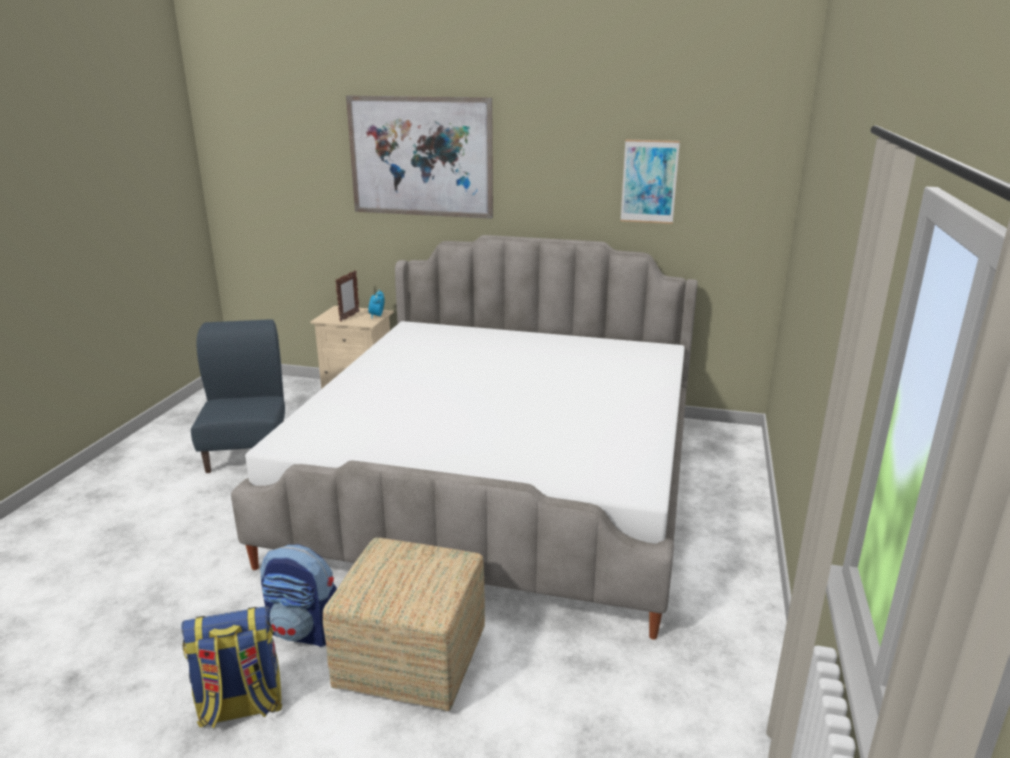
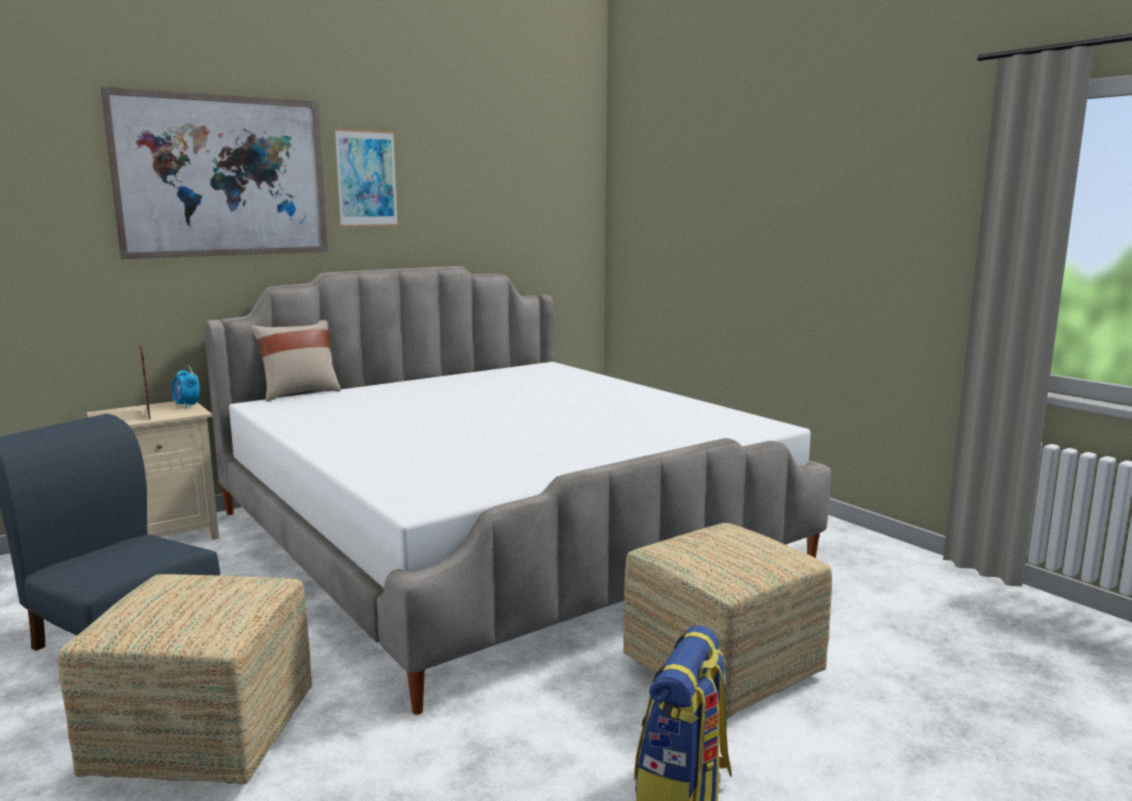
camera: 50 degrees left, 10 degrees down
(185, 522) = (207, 736): none -> ottoman
(305, 631) = (595, 714): backpack -> none
(448, 324) = (299, 393): none -> beige pillow
(649, 181) = (489, 198): picture -> picture (366, 178)

